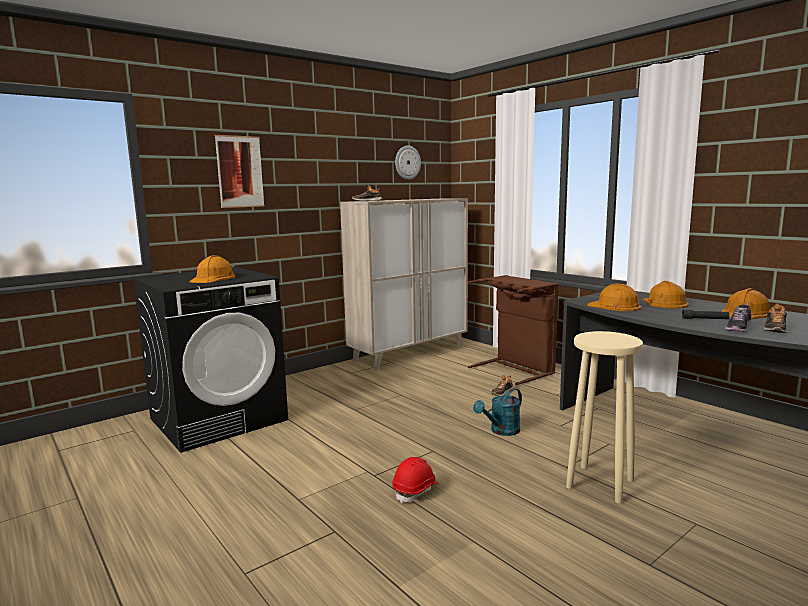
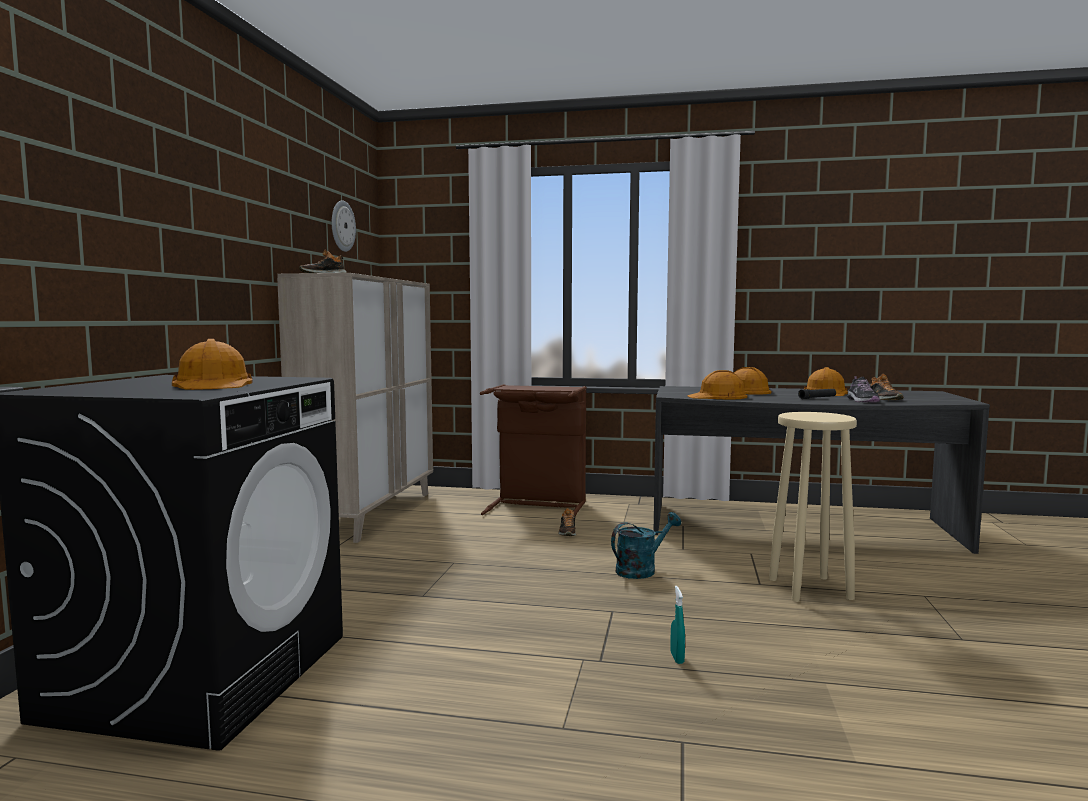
camera: 40 degrees left, 5 degrees down
(240, 171) = (146, 196): picture -> none
(415, 490) = (677, 658): red hard hat -> turquoise spray bottle
(501, 431) = (641, 570): turquoise watering can -> turquoise watering can turned 135 degrees counterclockwise

